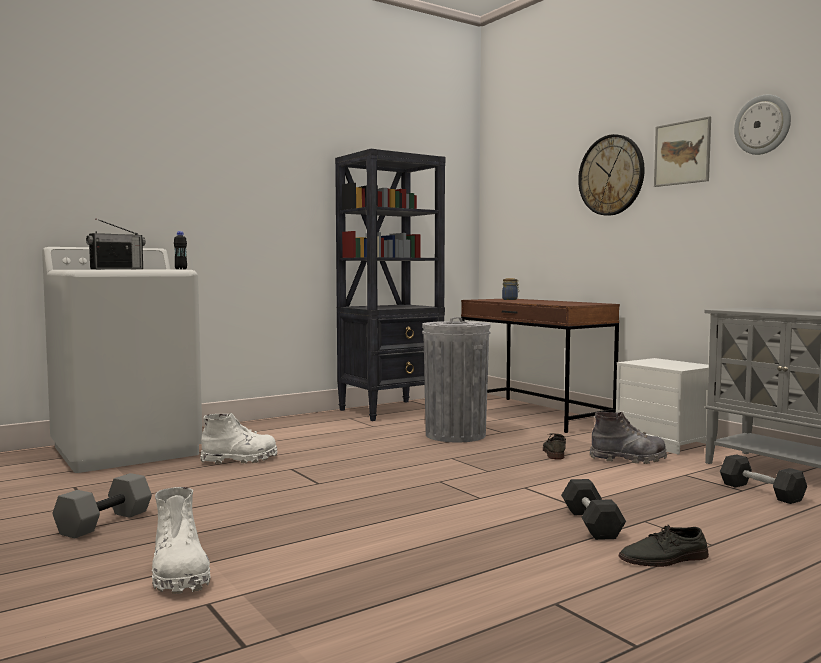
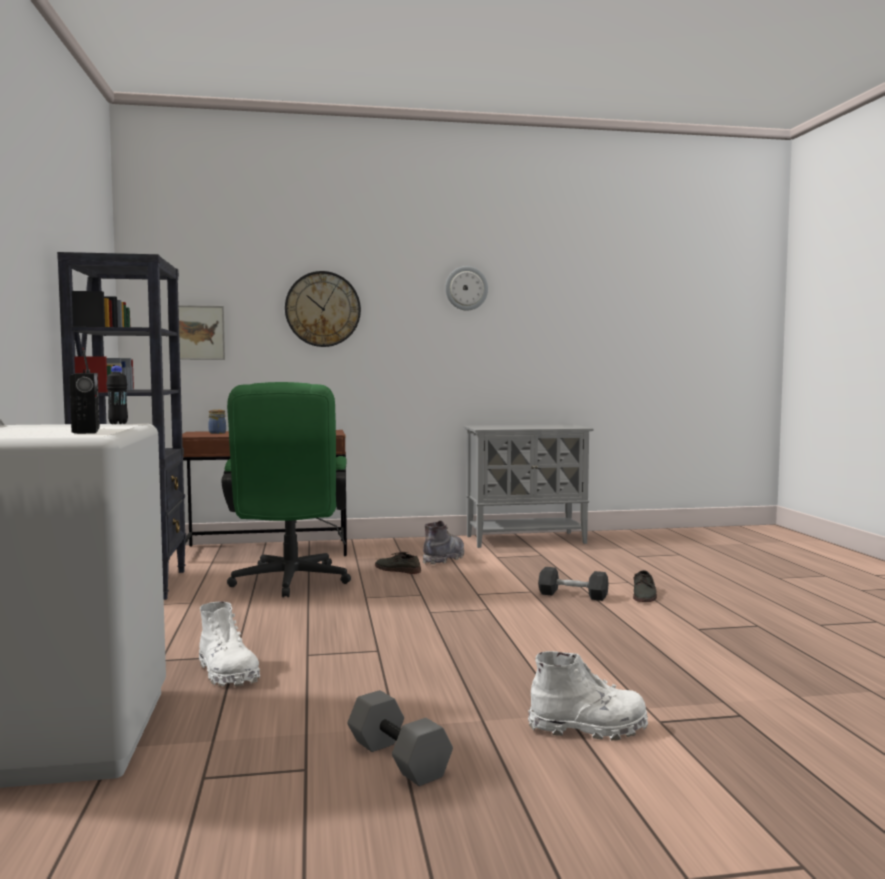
camera: 65 degrees left, 0 degrees up
(240, 459) = (227, 673): white boot -> white boot turned 135 degrees clockwise
(455, 435) = (289, 583): grey trash can -> green office chair
(666, 442) = (416, 543): white nightstand -> none
(682, 153) = (398, 299): picture -> picture (196, 332)
(761, 492) = (549, 553): black dumbbell -> none

